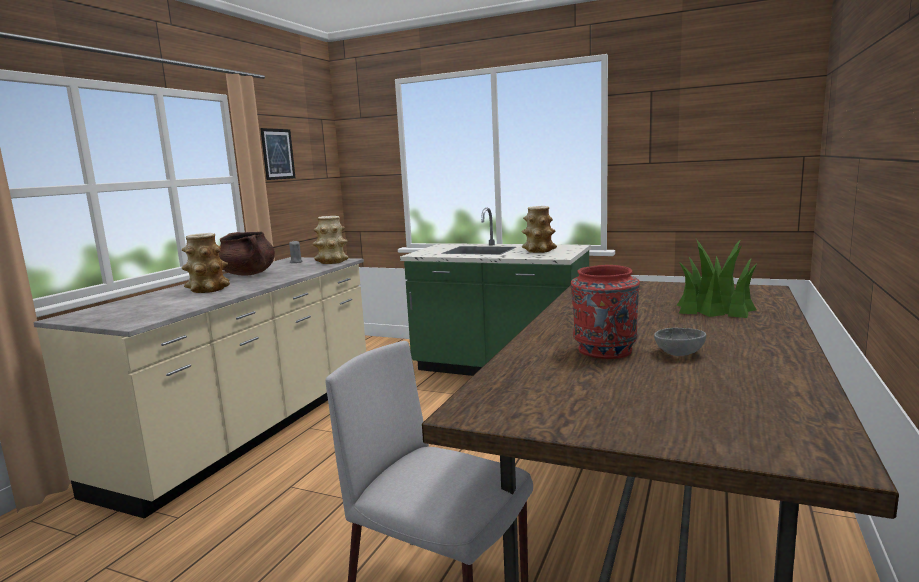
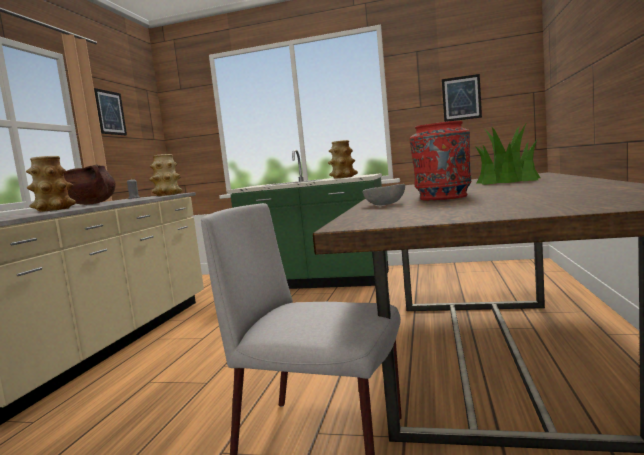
camera: 10 degrees left, 5 degrees down
(678, 353) = (505, 191): grey bowl -> grey bowl (384, 204)
(704, 156) = (461, 98): none -> picture

